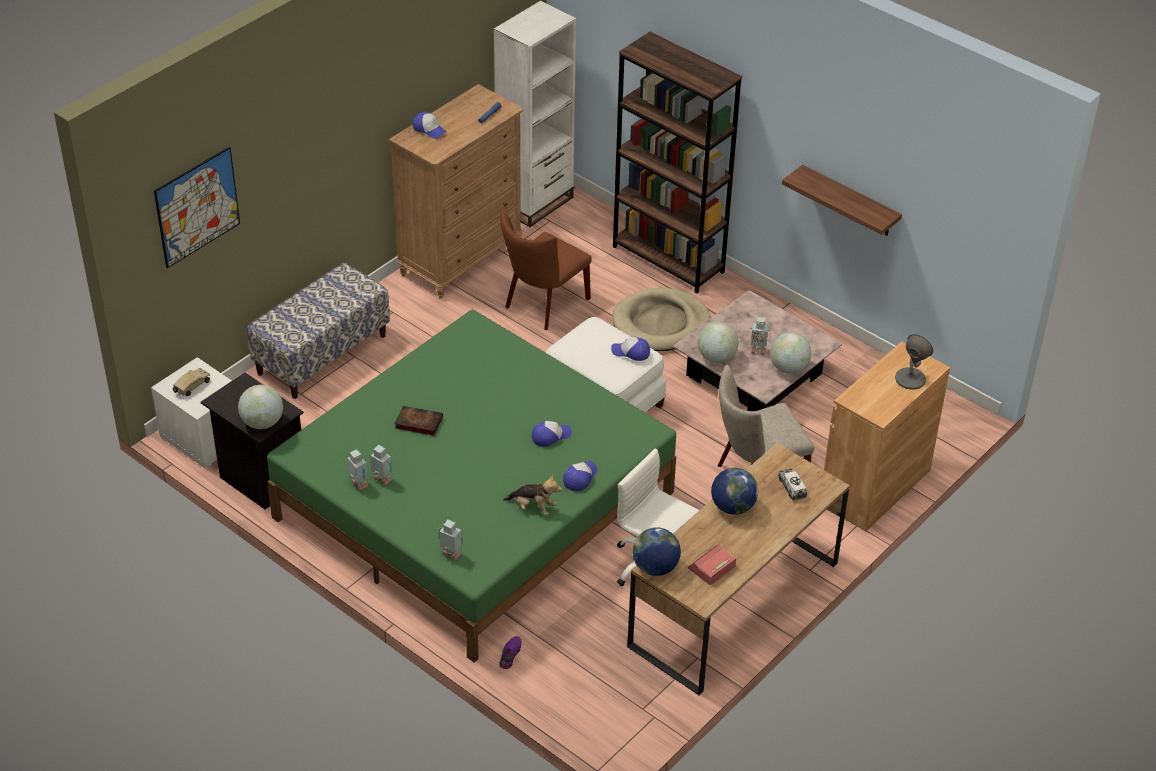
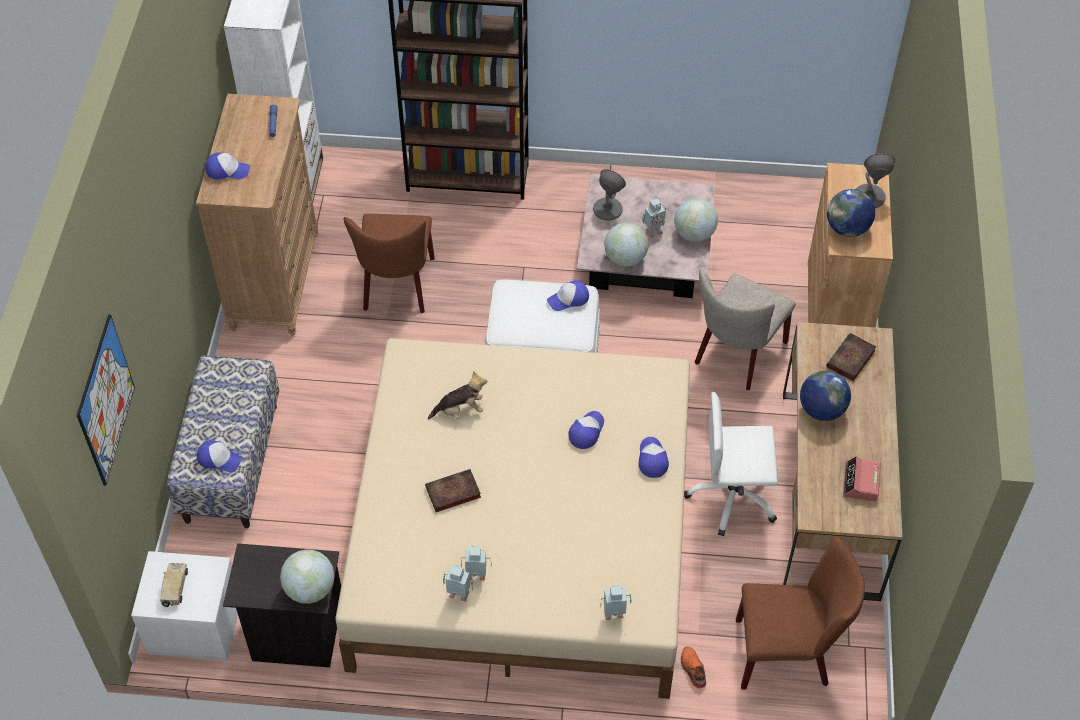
camera: 35 degrees left, 10 degrees up
(294, 328) = (219, 459): none -> cap
(474, 504) = (522, 535): green bed -> beige bed
(509, 655) = (692, 669): purple shoe -> orange shoe
(533, 507) = (640, 516): plush toy -> plush toy (460, 410)
(591, 686) = (788, 653): none -> brown chair
(655, 567) = (816, 513): globe -> globe (847, 229)
(661, 324) = (520, 248): beige dog bed -> none
(737, 319) = (607, 209): none -> grey table lamp
(792, 488) = (850, 360): toy truck -> book
(849, 202) = (677, 45): shelf -> none

